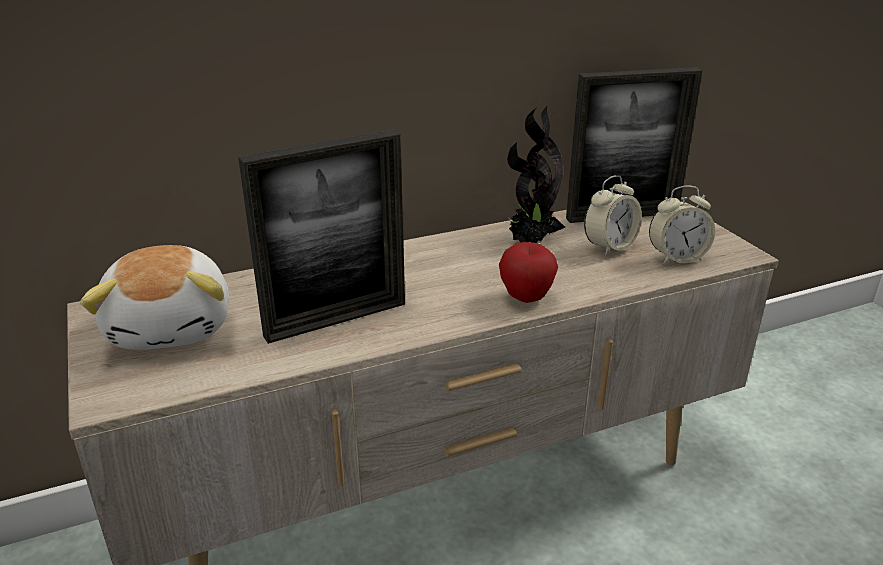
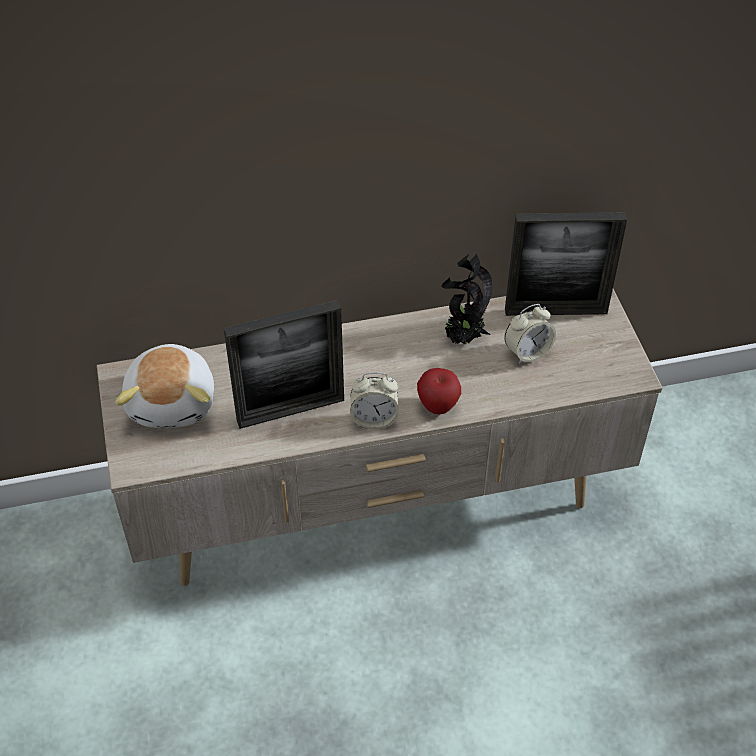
camera: 10 degrees right, 20 degrees up
(676, 258) = (577, 374): alarm clock -> alarm clock (374, 419)

